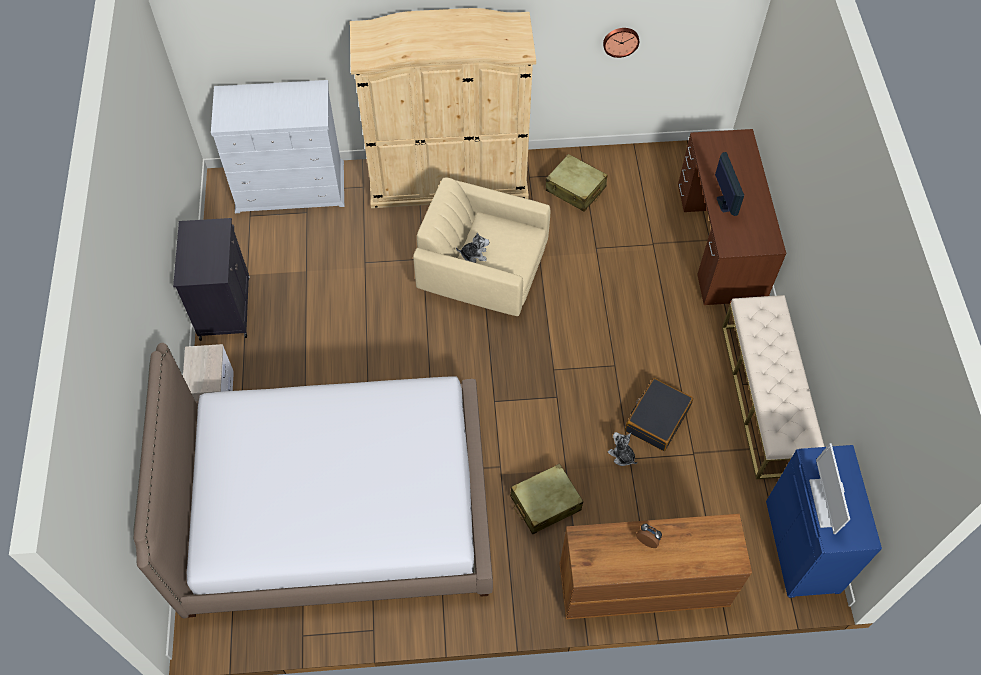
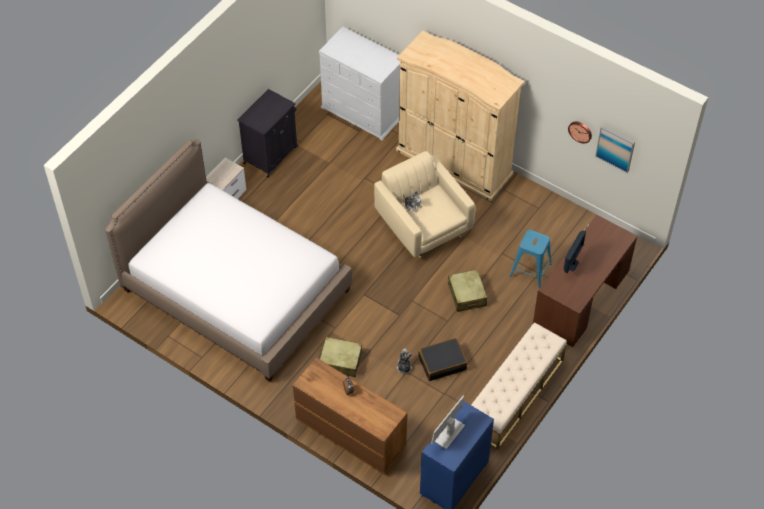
camera: 40 degrees right, 5 degrees down
(575, 189) = (524, 213): beige suitcase -> beige suitcase (467, 295)
(643, 246) = (530, 270): none -> blue stool
(676, 37) = (615, 148): none -> picture

